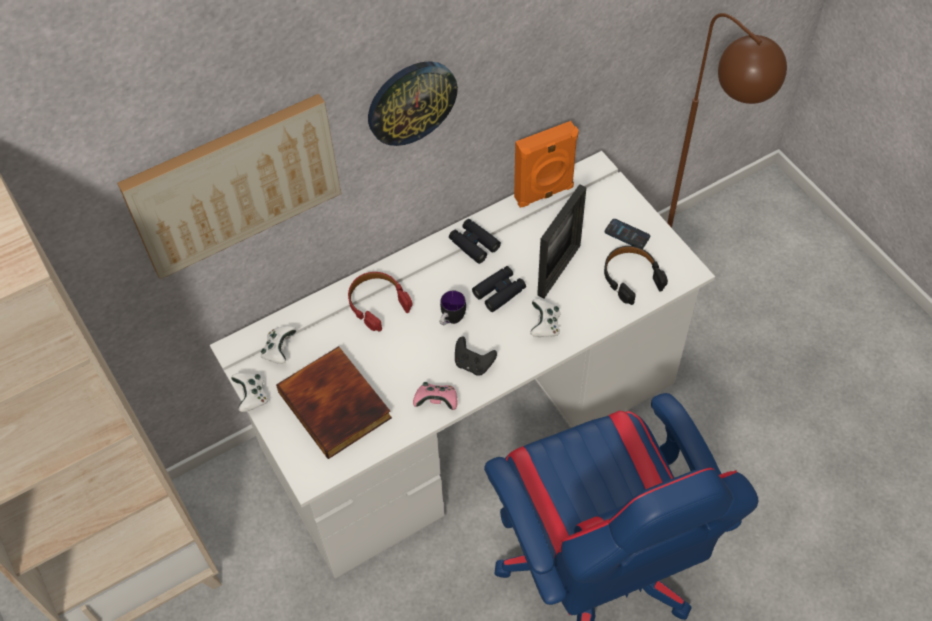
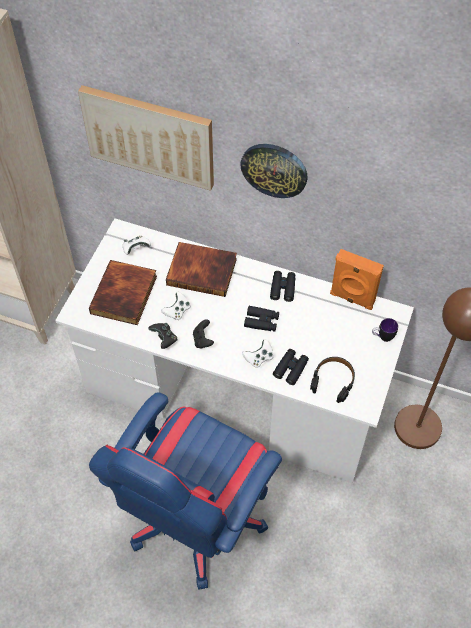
camera: 50 degrees right, 0 degrees up
(252, 397) = (99, 257): white game controller -> white game controller (177, 311)
(377, 303) = (202, 270): red headphones -> book
(437, 401) = (164, 339): pink game controller -> black game controller
(451, 321) = (221, 311): mug -> mug (382, 337)
(559, 270) = (303, 341): picture frame -> none
(584, 305) = (290, 369): none -> black binoculars
(627, 234) = (363, 359): phone -> none

